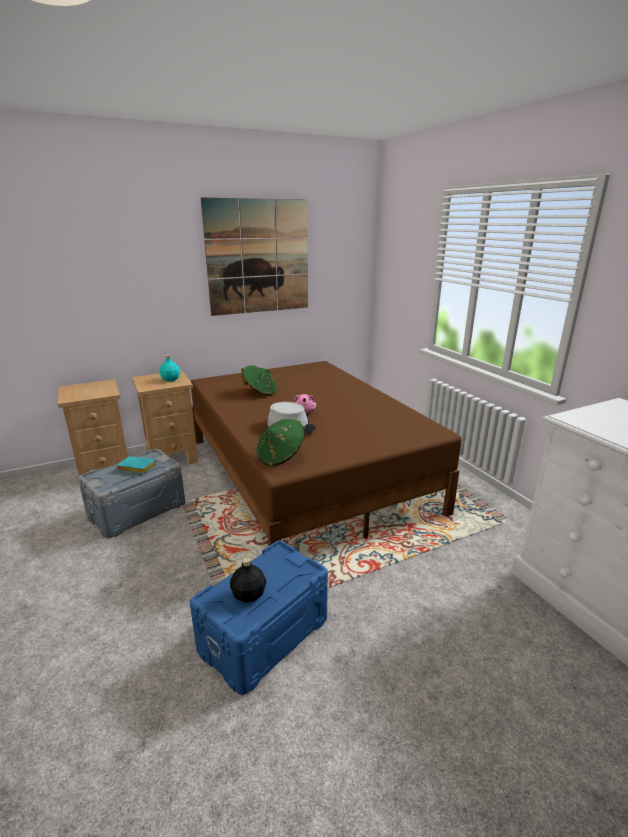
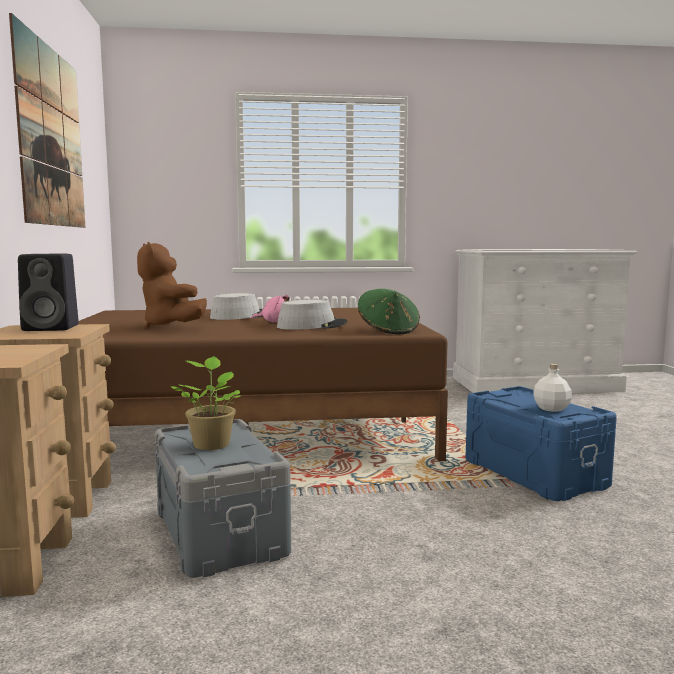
camera: 70 degrees left, 15 degrees down
(135, 468) = (211, 444): turquoise book -> potted plant
(171, 379) = (53, 328): turquoise bottle -> black speaker
(249, 594) = (551, 408): black bottle -> white bottle
(260, 391) = (171, 327): green hat -> brown plush toy
(326, 396) = (240, 316): none -> grey hat

